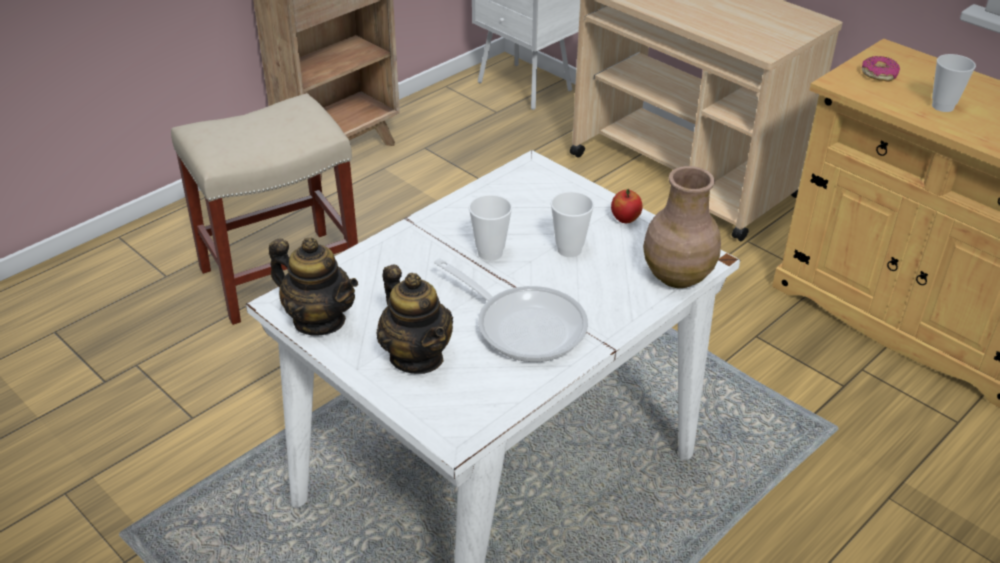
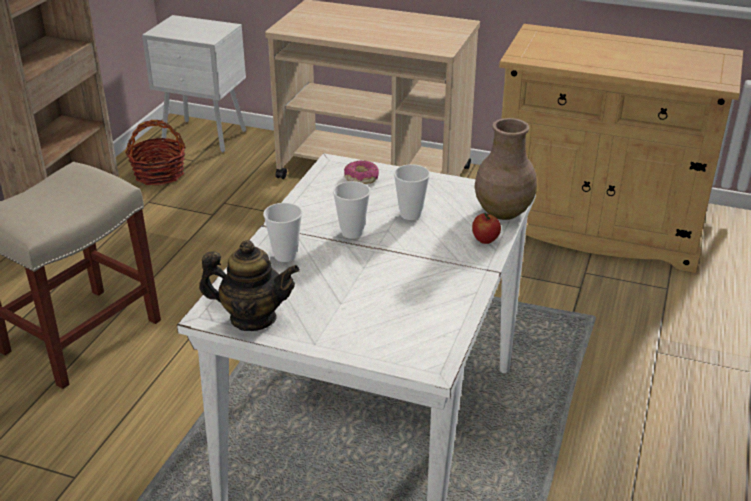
camera: 25 degrees left, 5 degrees down
(417, 357) = (356, 321): teapot -> none
(454, 119) = (159, 174): none -> basket
(523, 325) = (420, 275): frying pan -> none
(625, 219) = (434, 183): apple -> apple (485, 240)
(879, 74) = (540, 46): donut -> donut (361, 178)
(942, 106) = (597, 58): cup -> cup (285, 255)

